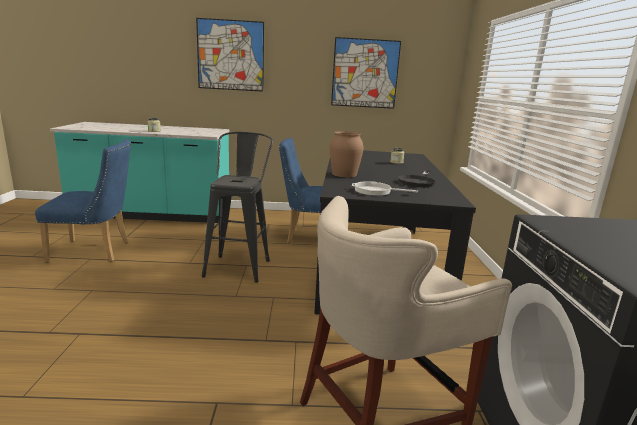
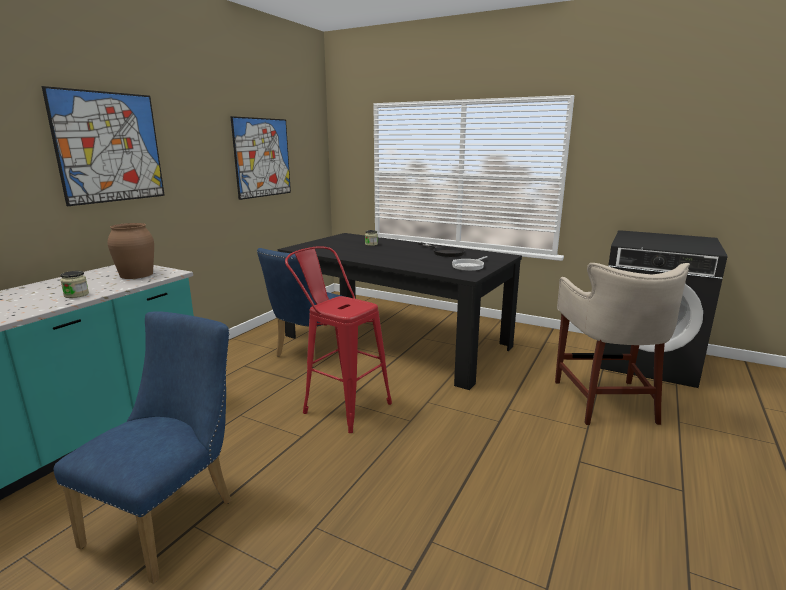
camera: 60 degrees left, 0 degrees up
(240, 265) = (341, 405): black stool -> red stool
(344, 174) = (403, 264): brown vase -> brown vase (136, 275)

